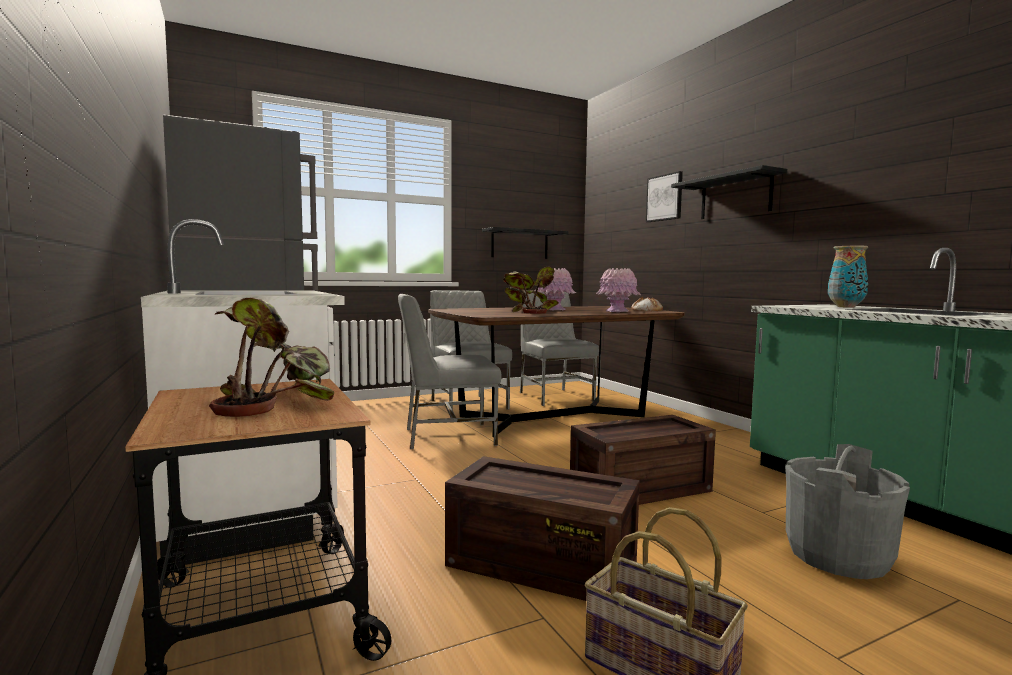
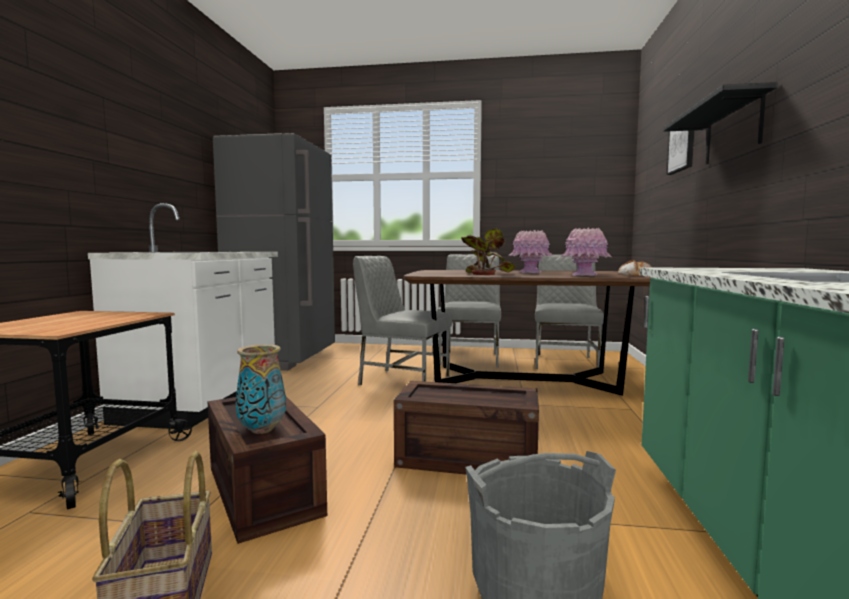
camera: 35 degrees right, 0 degrees up
(275, 401) = (81, 321): potted plant -> none
(519, 244) = (552, 209): black shelf -> none
(846, 307) = (772, 270): vase -> vase (262, 430)

